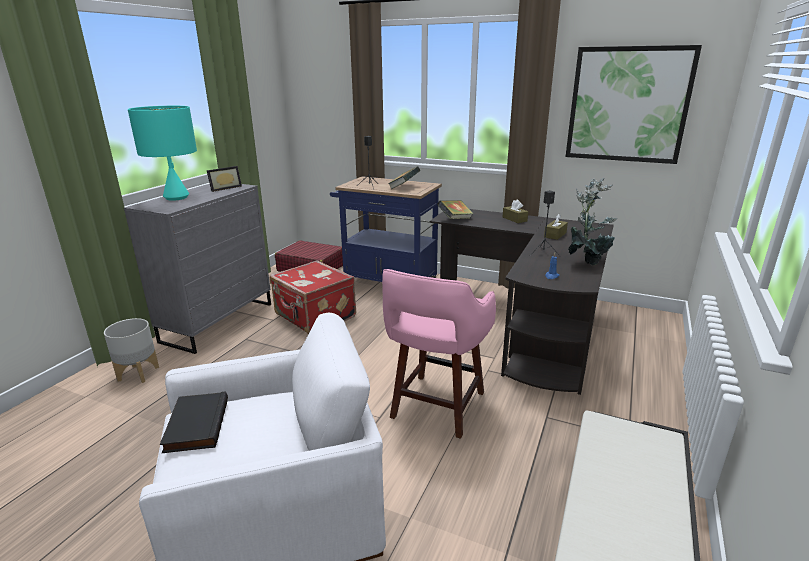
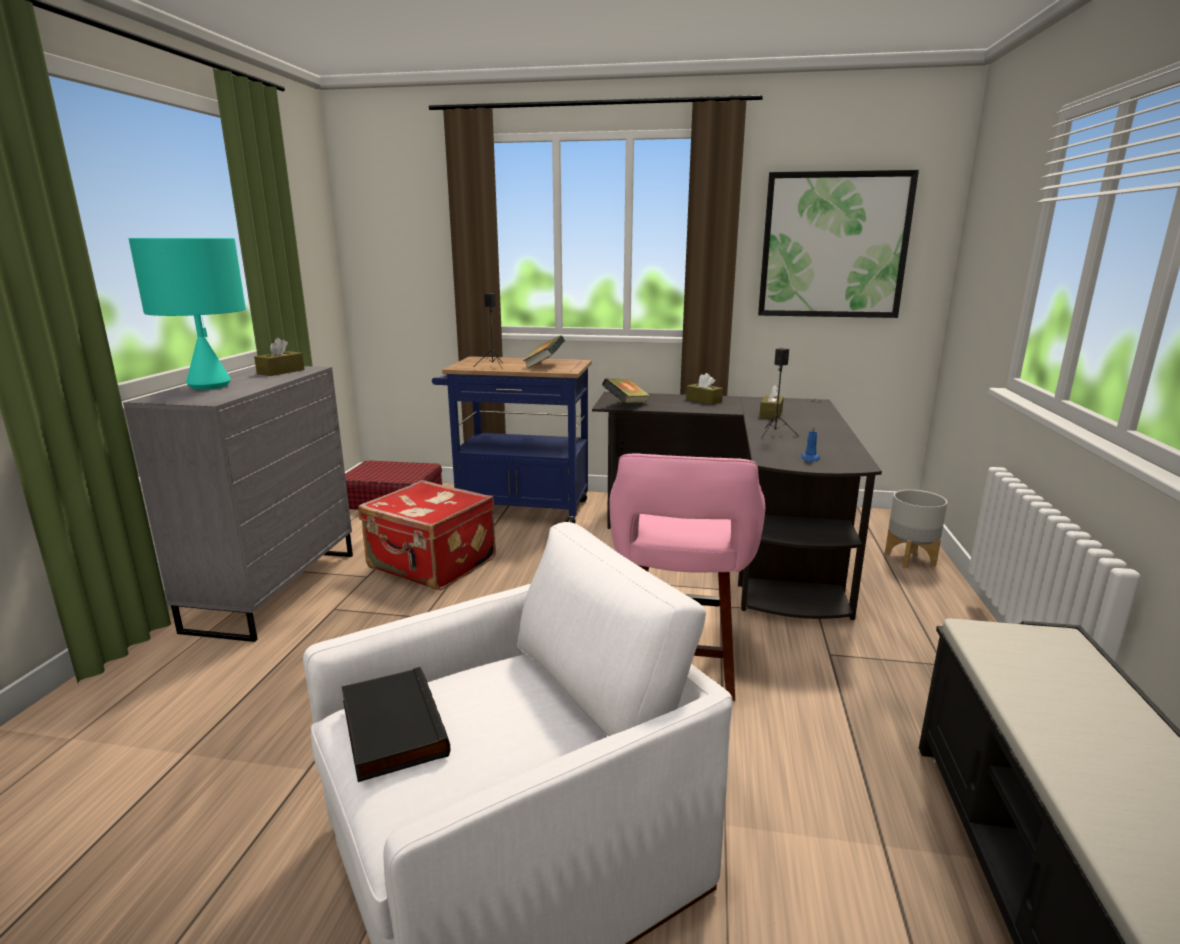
camera: 15 degrees left, 5 degrees down
(139, 373) = (163, 686): grey planter -> grey planter (910, 559)
(224, 188) = (281, 372): picture frame -> brown tissue box
(586, 261) = (836, 440): potted plant -> none

